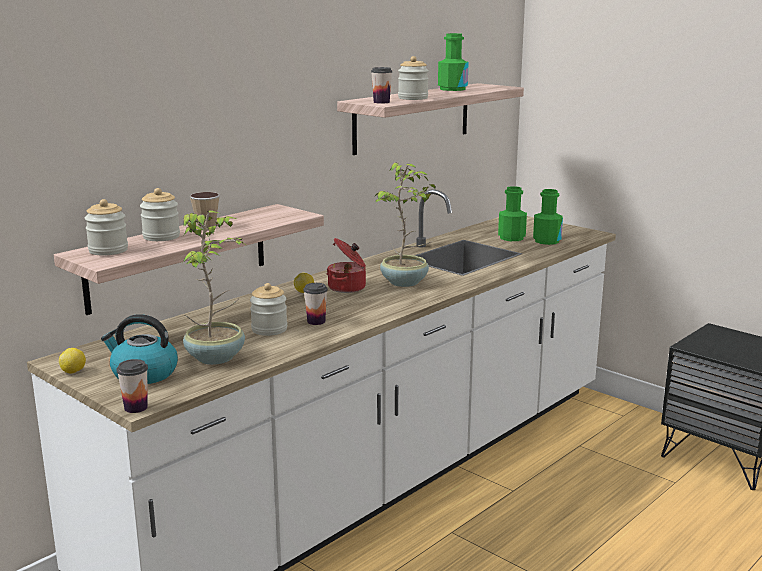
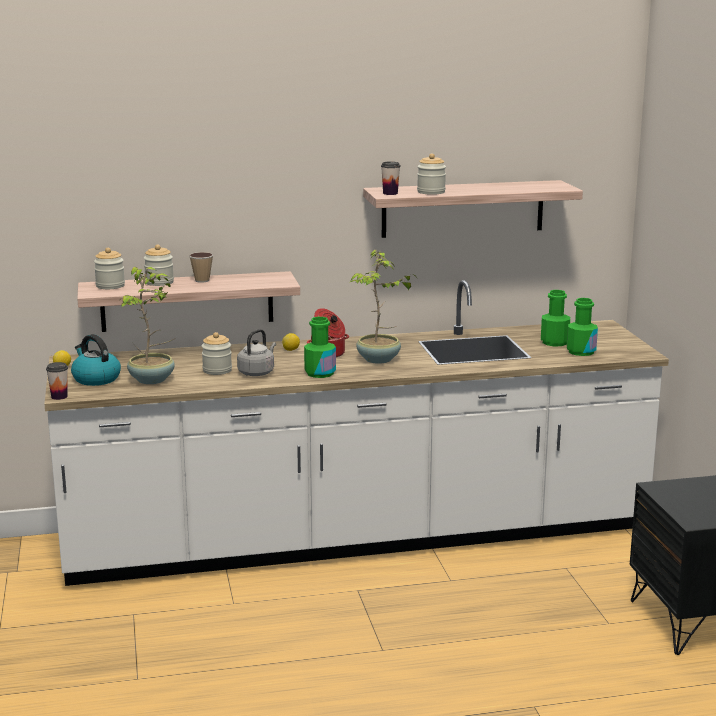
camera: 35 degrees right, 0 degrees up
(316, 321) = (257, 372): cup -> grey kettle
(452, 89) = (505, 185): green bottle -> green bottle (320, 373)

